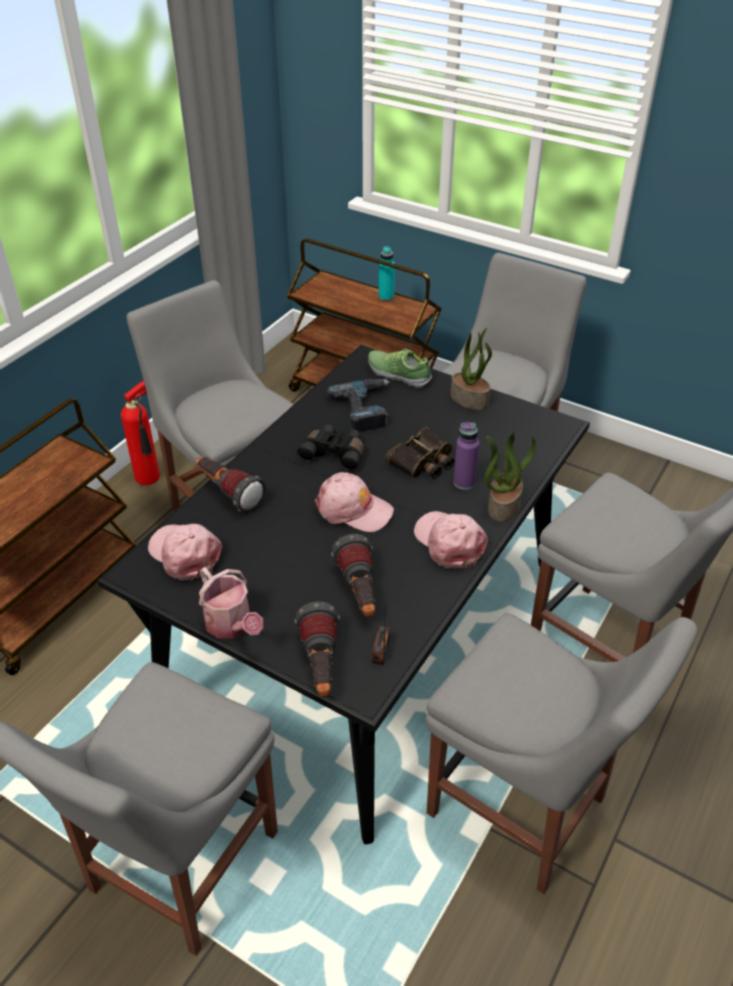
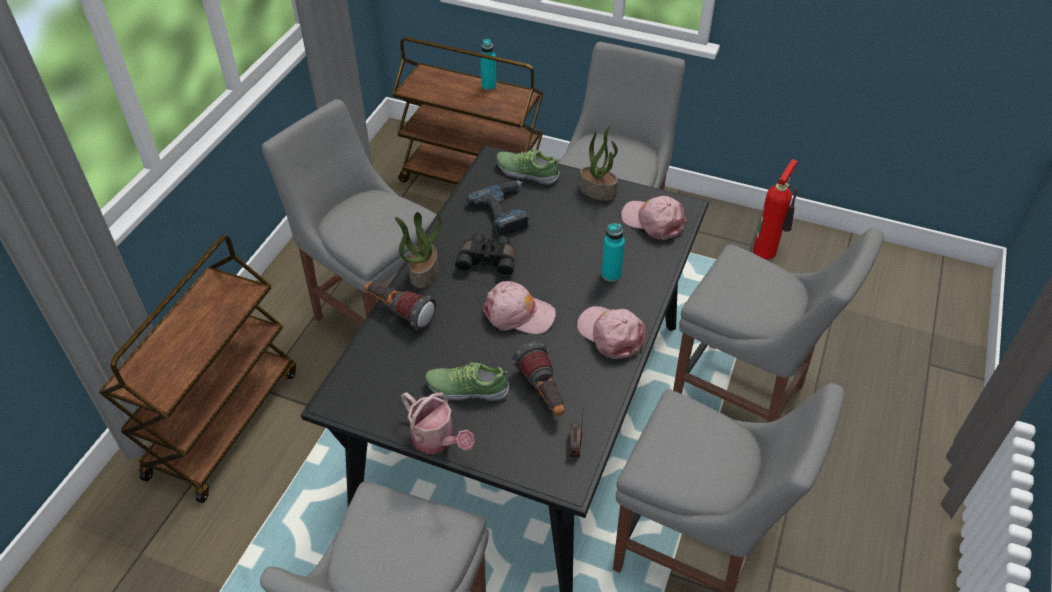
camera: 10 degrees left, 5 degrees up
(150, 477) = (285, 288): fire extinguisher -> fire extinguisher (767, 251)
(185, 554) = (376, 378): pink cap -> pink cap (653, 221)
(278, 577) = (467, 388): none -> shoe
(320, 665) = (526, 465): flashlight -> none
(423, 461) = (570, 258): binoculars -> none
(464, 482) = (611, 274): purple bottle -> turquoise bottle
(503, 505) = (650, 292): potted plant -> potted plant (423, 272)

